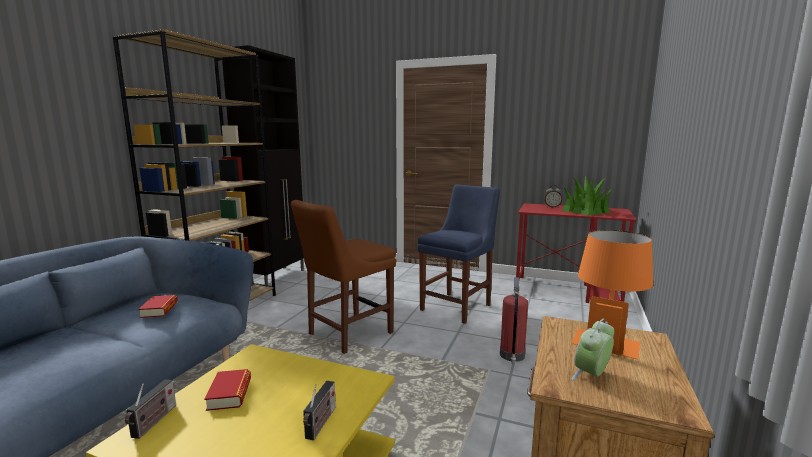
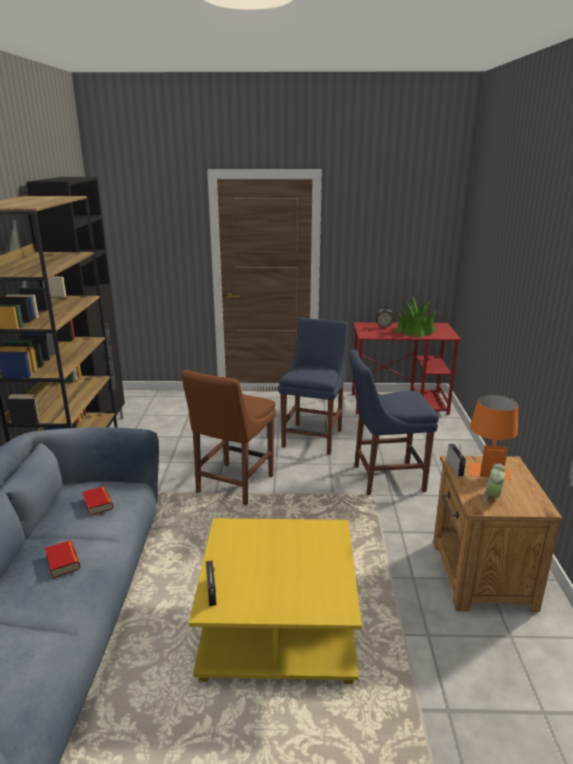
camera: 20 degrees left, 10 degrees up
(229, 394) = (244, 560): book -> book (63, 562)
(320, 424) = (329, 564): radio -> radio (456, 468)
(512, 355) = (384, 478): fire extinguisher -> blue chair

